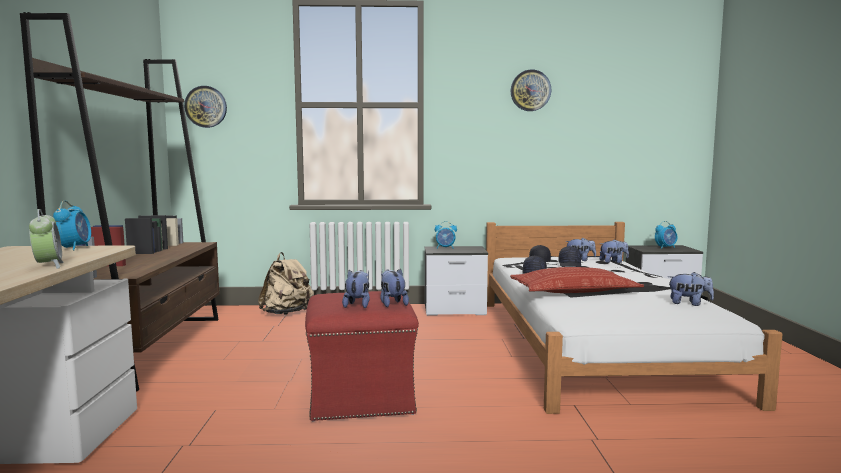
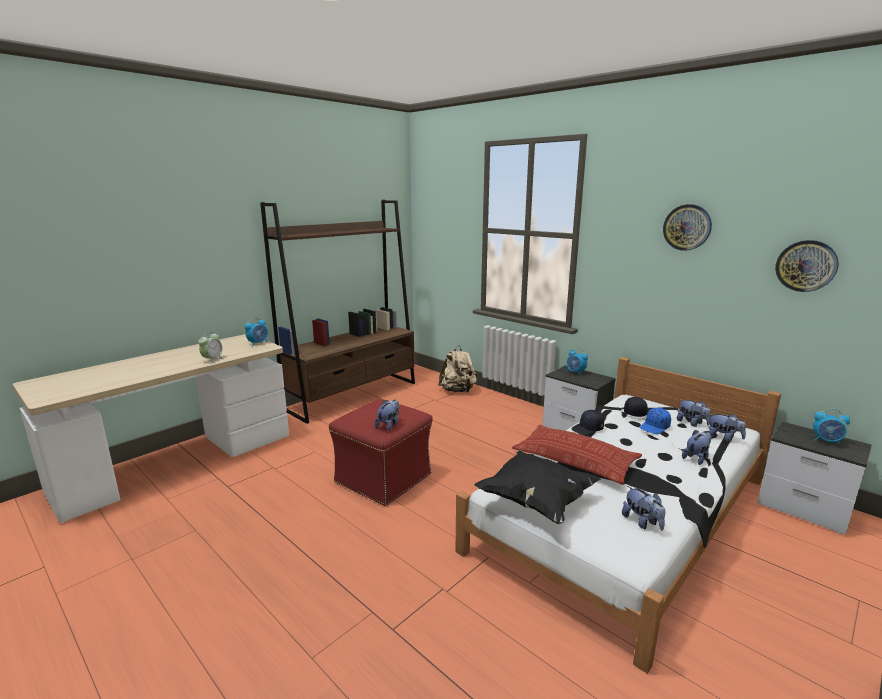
camera: 45 degrees right, 10 degrees up
(206, 106) = (431, 228): wall clock -> wall clock (806, 266)
(358, 305) = (370, 419): plush toy -> plush toy (696, 458)
(570, 265) = (655, 427): black cap -> blue cap
(614, 315) = (535, 501): none -> black pillow

